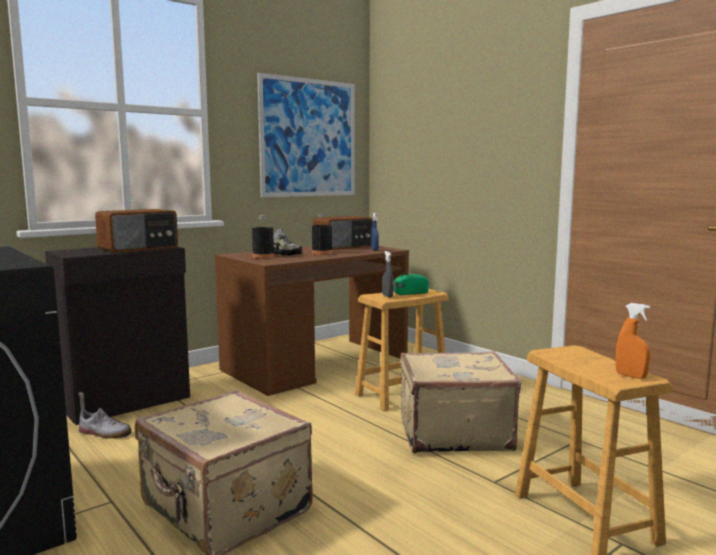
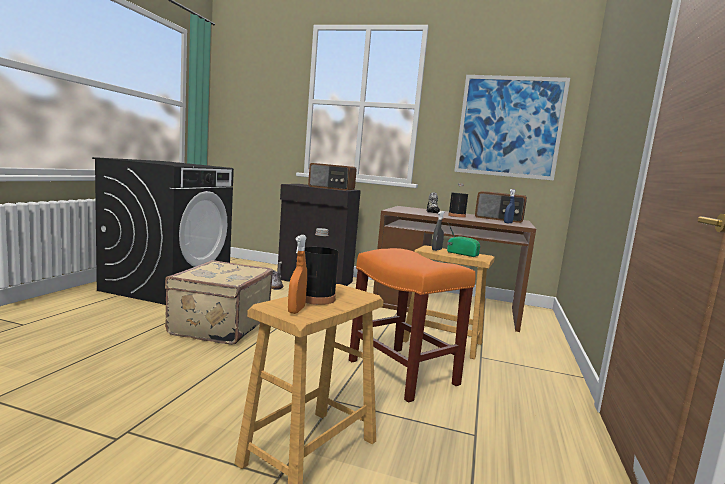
camera: 55 degrees right, 0 degrees up
(263, 257) = (410, 210): black bottle -> black bottle (317, 298)
(453, 433) = (401, 371): beige suitcase -> orange stool

